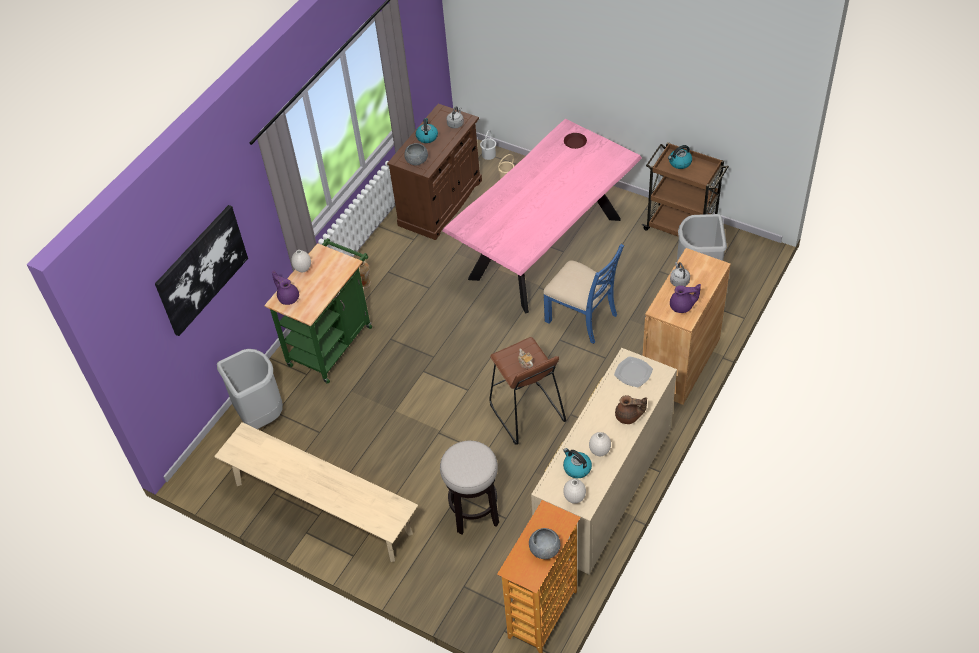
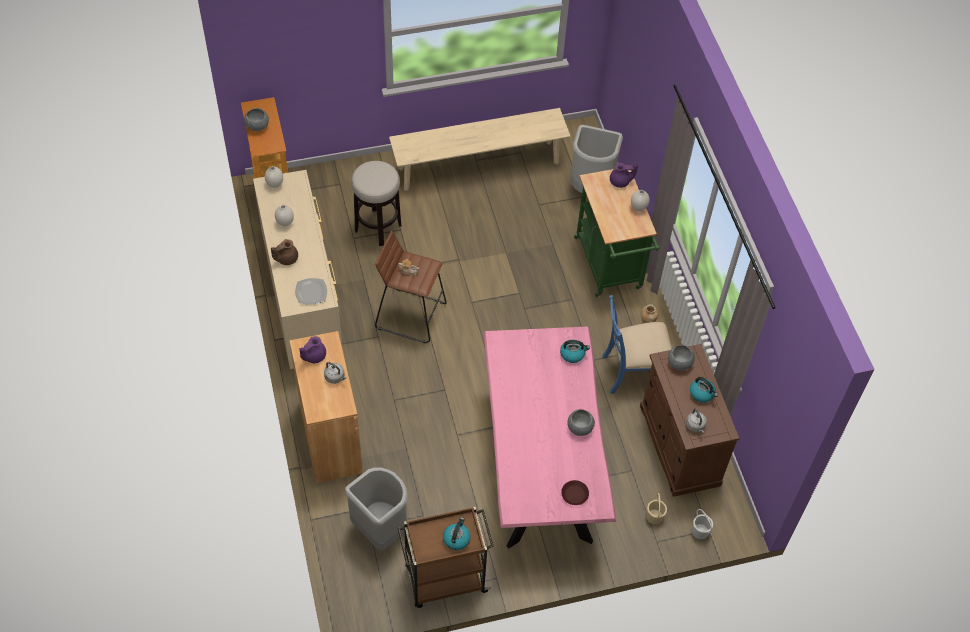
camera: 130 degrees right, 5 degrees up
(201, 269) = (646, 80): picture -> none
(527, 174) = (579, 427): none -> grey bowl
(576, 468) = (291, 203): kettle -> kettle (573, 354)
(582, 317) = (445, 421): blue chair -> blue chair (633, 371)

